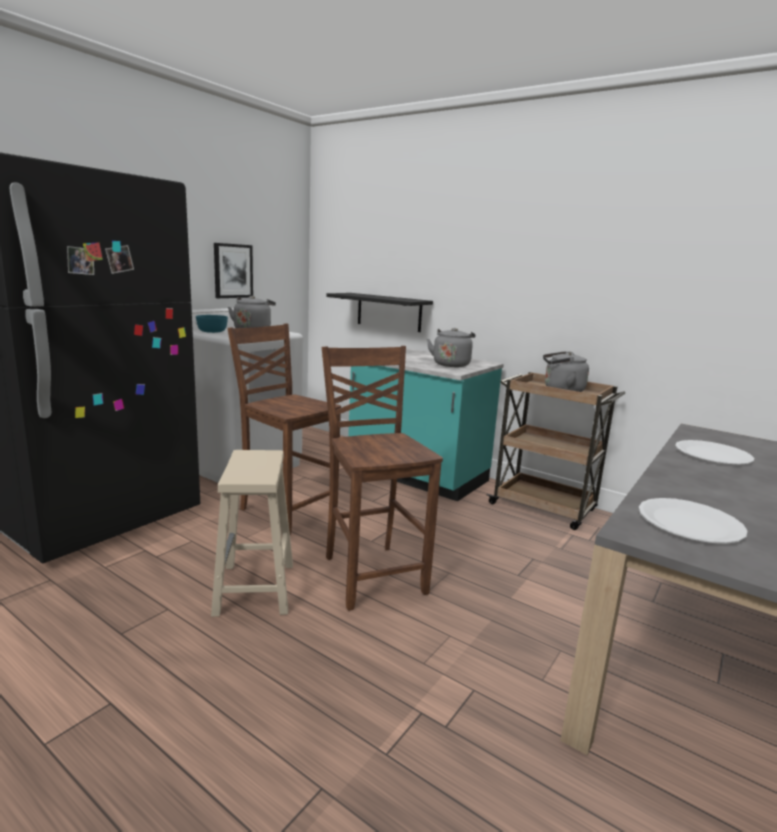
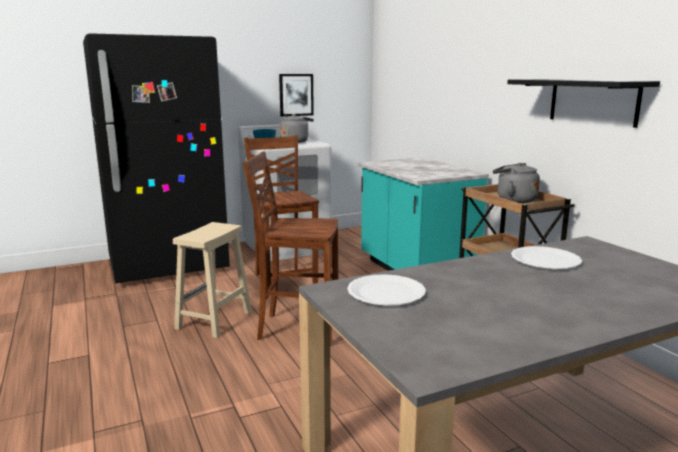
camera: 30 degrees right, 0 degrees up
(372, 574) = (297, 328): brown chair -> brown chair turned 90 degrees counterclockwise
(389, 312) = (417, 126): black shelf -> black shelf (593, 101)
(451, 364) = (431, 172): grey kettle -> none

